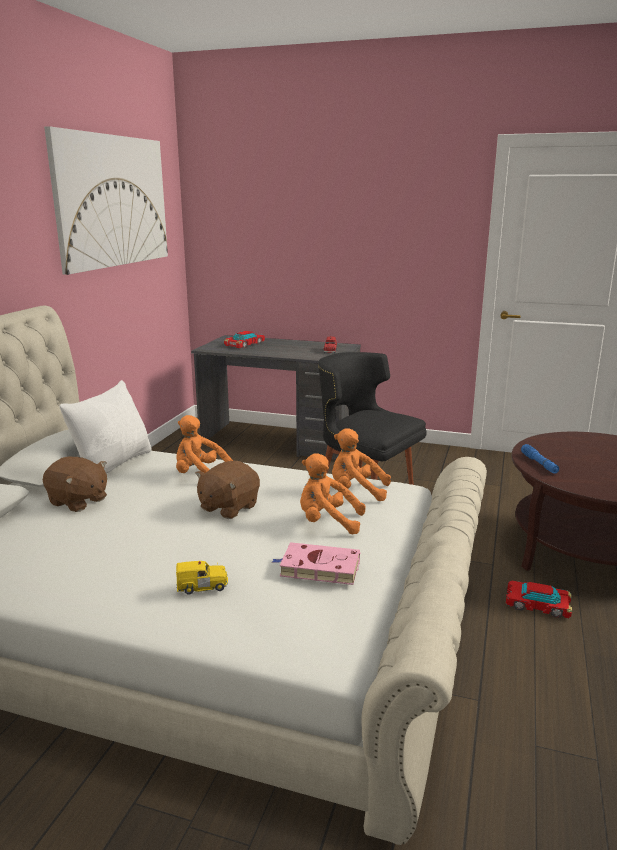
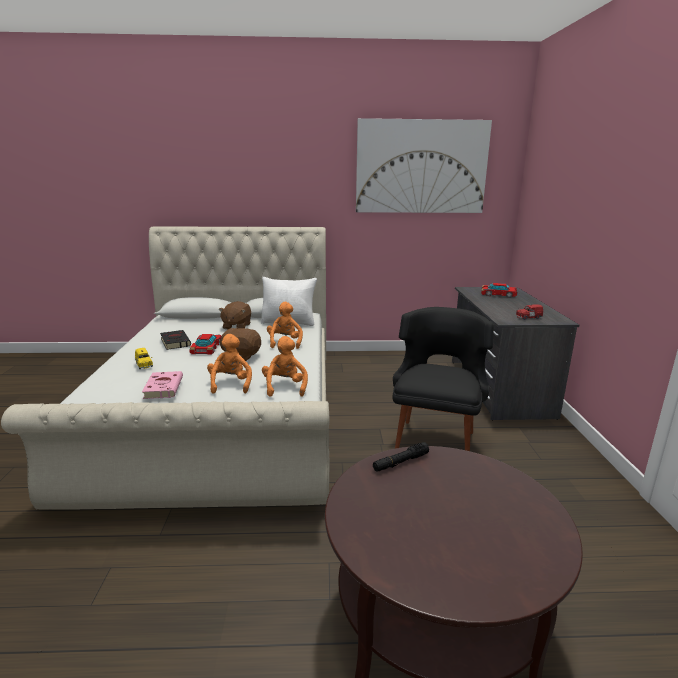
camera: 70 degrees right, 0 degrees up
(102, 557) = (175, 342): none -> black book
(537, 604) = (299, 565): toy car -> toy car (207, 348)
(539, 464) = (400, 462): blue flashlight -> black flashlight

